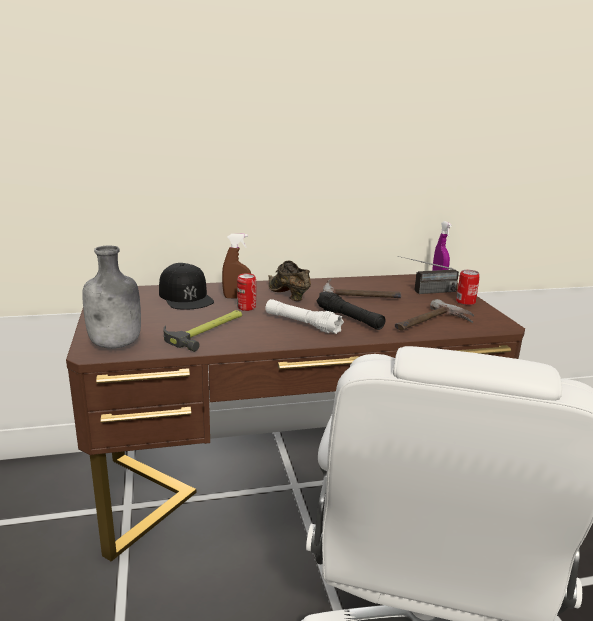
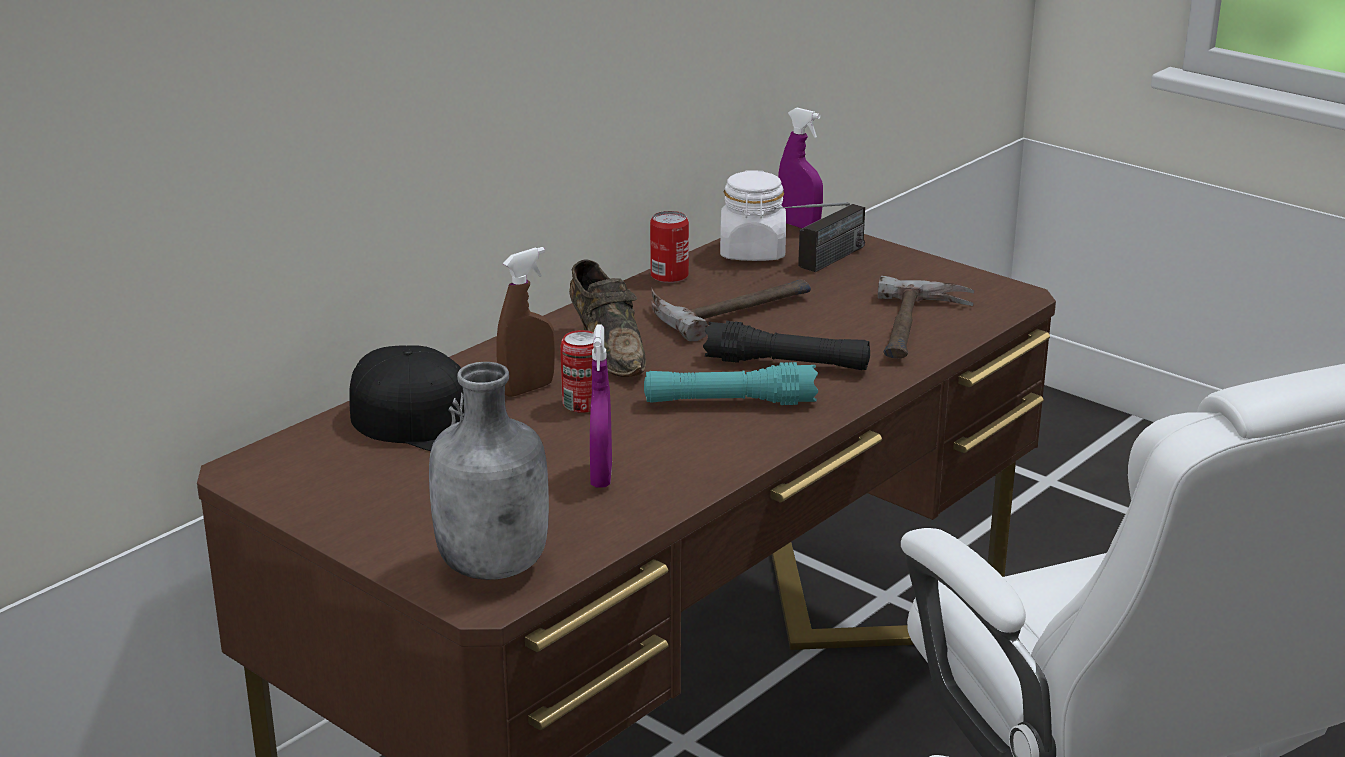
camera: 35 degrees left, 5 degrees up
(208, 330) = (601, 476): hammer -> purple spray bottle
(288, 295) = (608, 351): brown shoe -> brown shoe turned 135 degrees counterclockwise
(302, 324) = (729, 402): white flashlight -> turquoise flashlight
(403, 281) = (752, 252): none -> white jar
(465, 302) = (906, 265): can -> can (669, 276)

